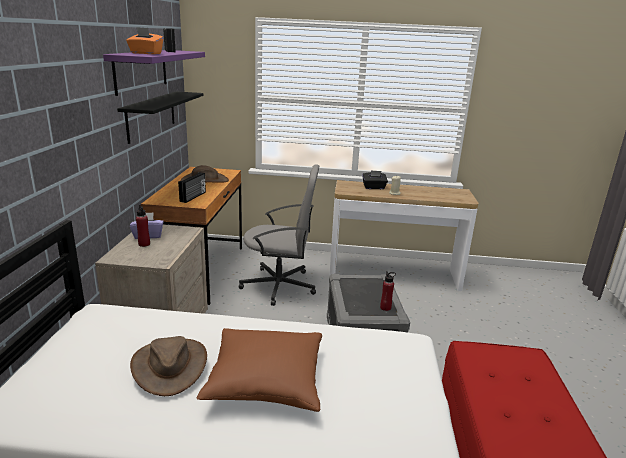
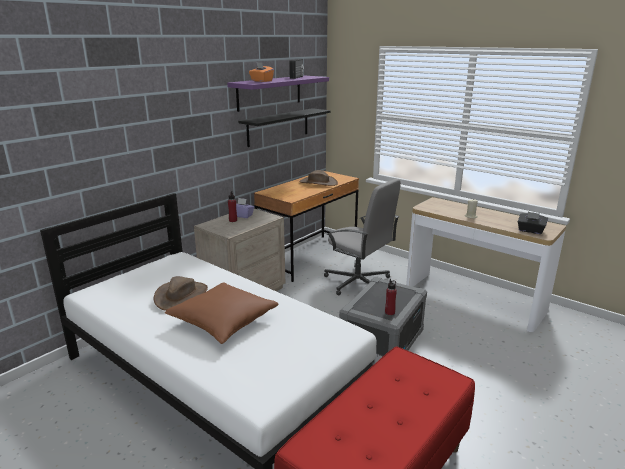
camera: 35 degrees right, 0 degrees up
(193, 197) = (294, 193): radio -> none
(374, 187) = (458, 208): black tissue box -> black tissue box (530, 231)

